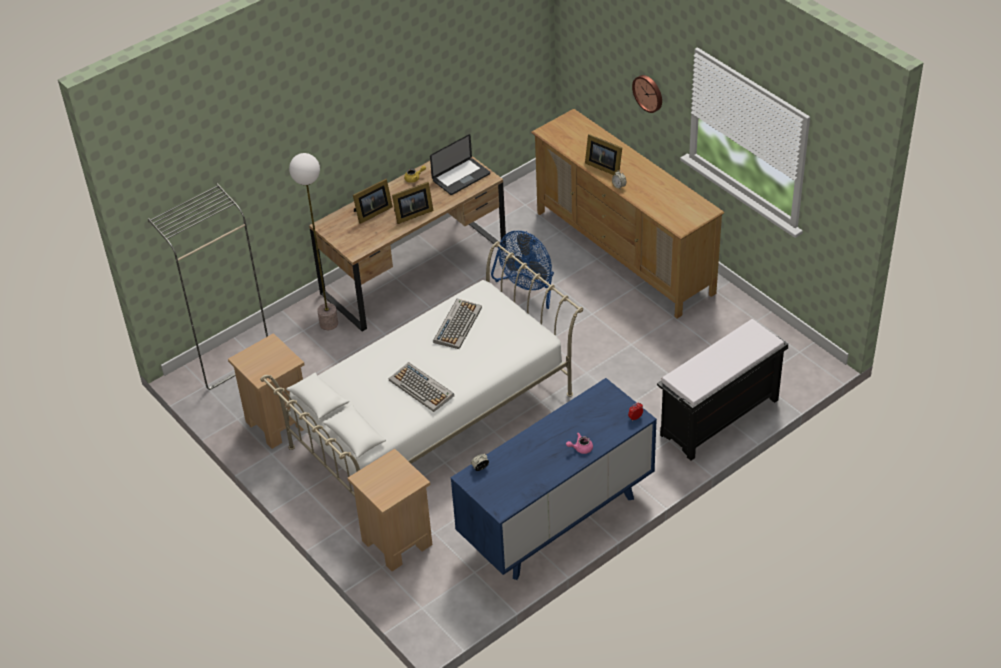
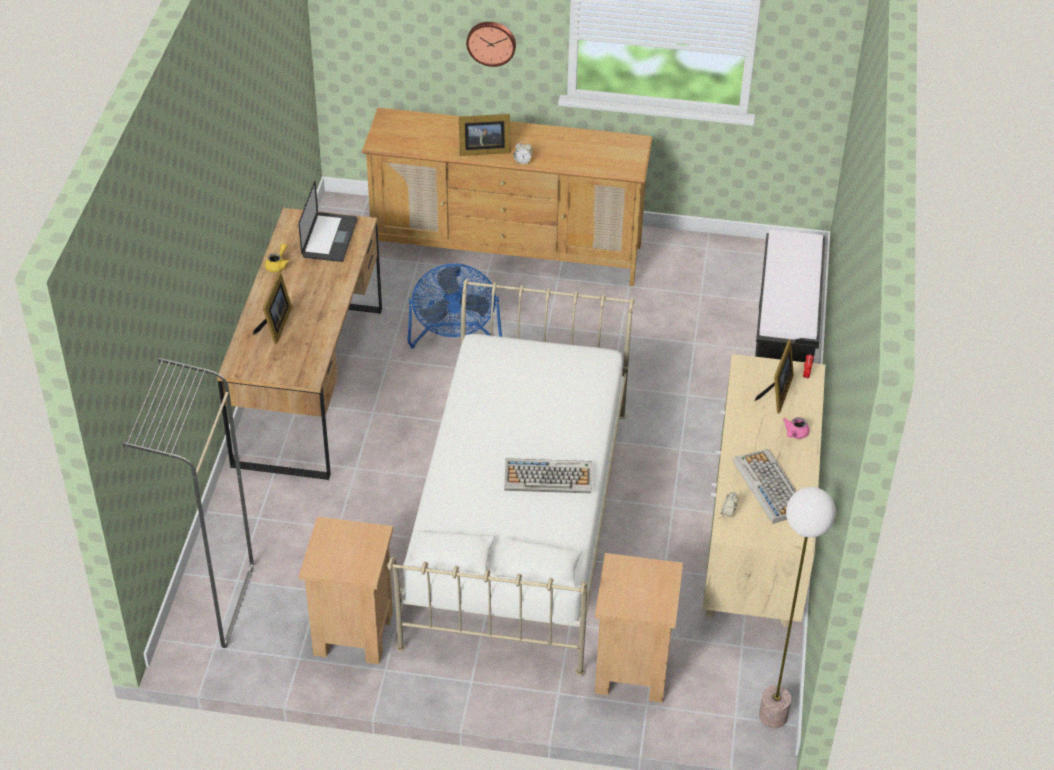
camera: 45 degrees left, 0 degrees up
(328, 324) = (280, 494): floor lamp -> floor lamp (773, 716)
(411, 214) = (323, 304): picture frame -> picture frame (777, 393)
(457, 324) = (503, 392): keyboard -> keyboard (769, 486)
(556, 521) = (756, 544): blue dresser -> beige dresser

